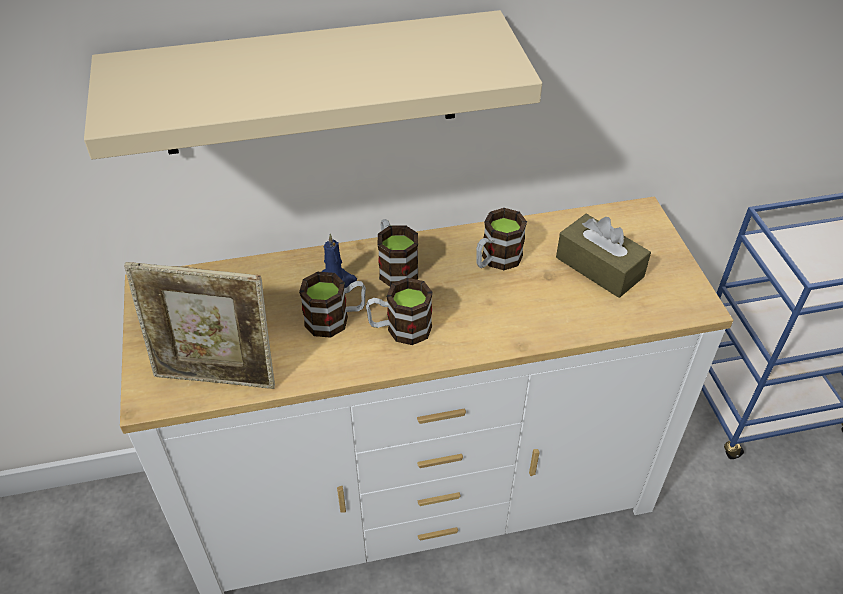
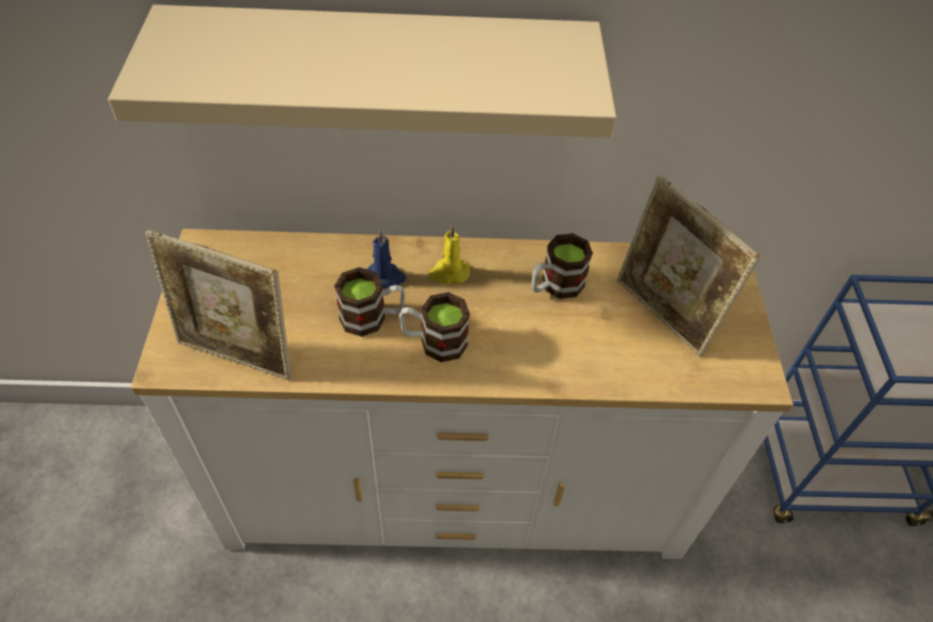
camera: 10 degrees right, 5 degrees up
(395, 267) = (448, 273): mug -> yellow candle
(599, 267) = (663, 315): brown tissue box -> picture frame

